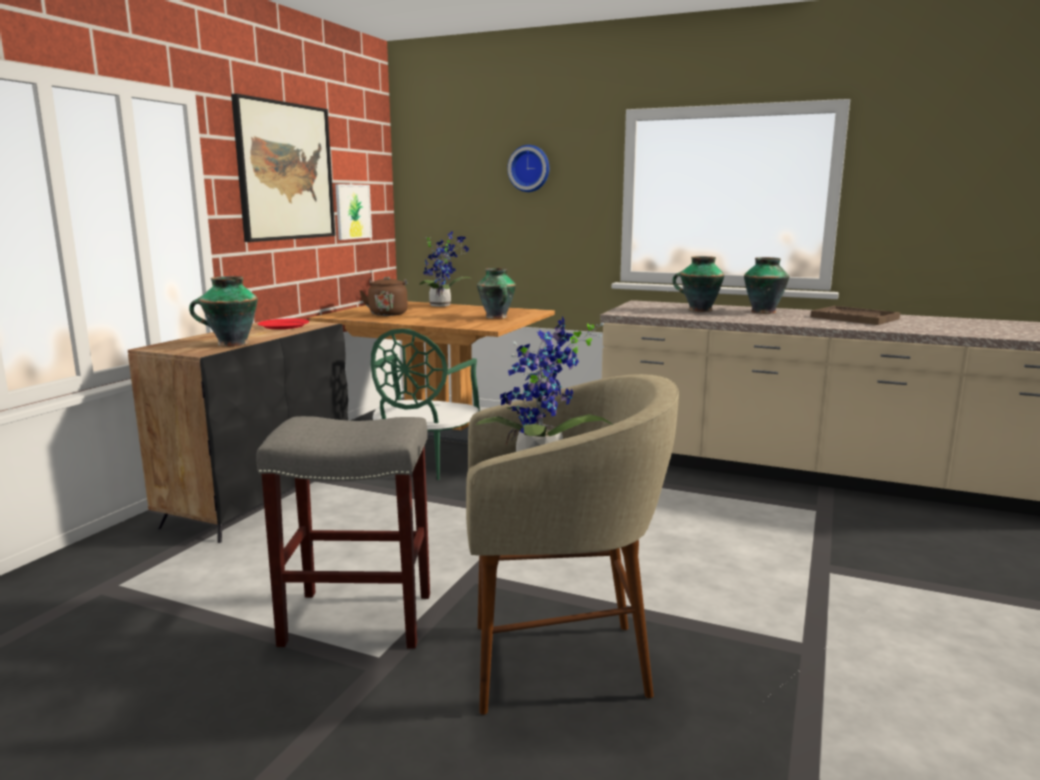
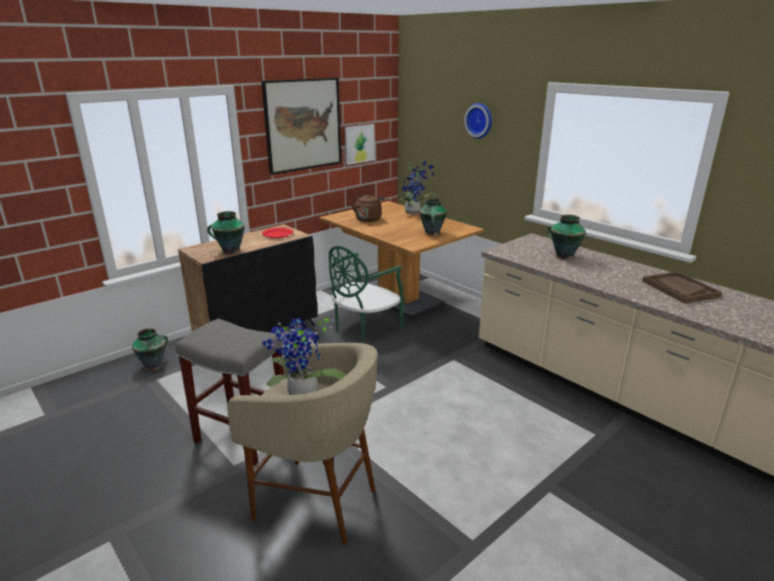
camera: 25 degrees right, 10 degrees up
(763, 312) = (612, 267): vase -> vase (154, 365)

